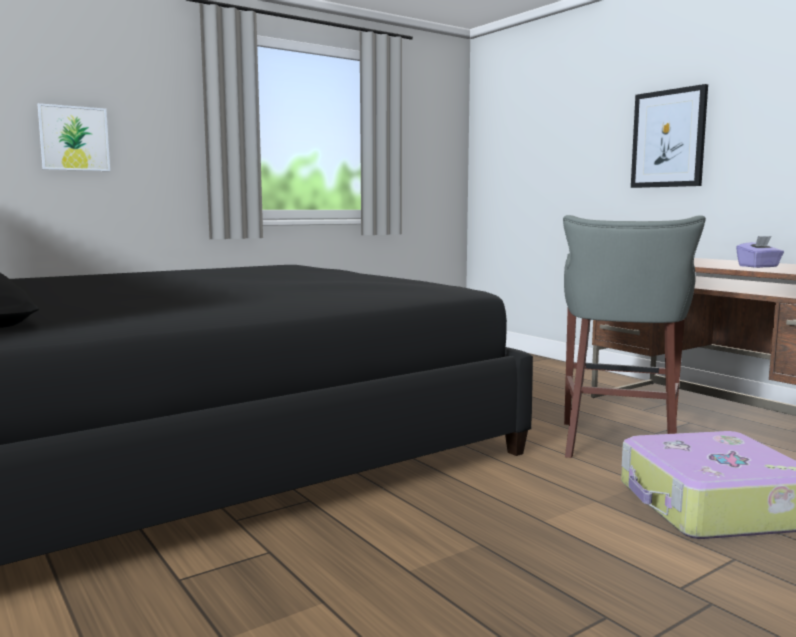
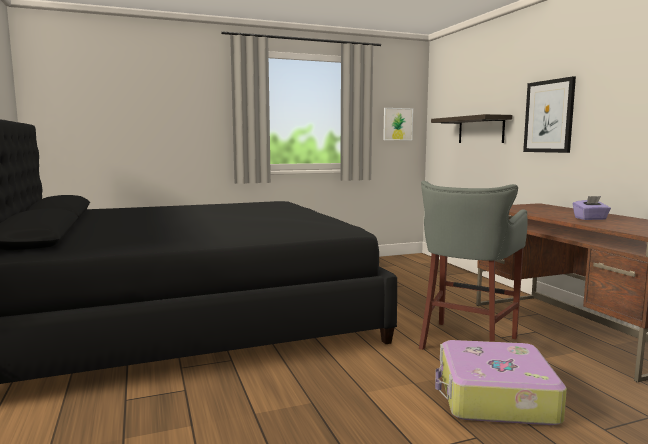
camera: 15 degrees right, 0 degrees up
(74, 138) = (153, 122): picture -> picture (397, 124)
(560, 161) = (481, 130): none -> shelf

